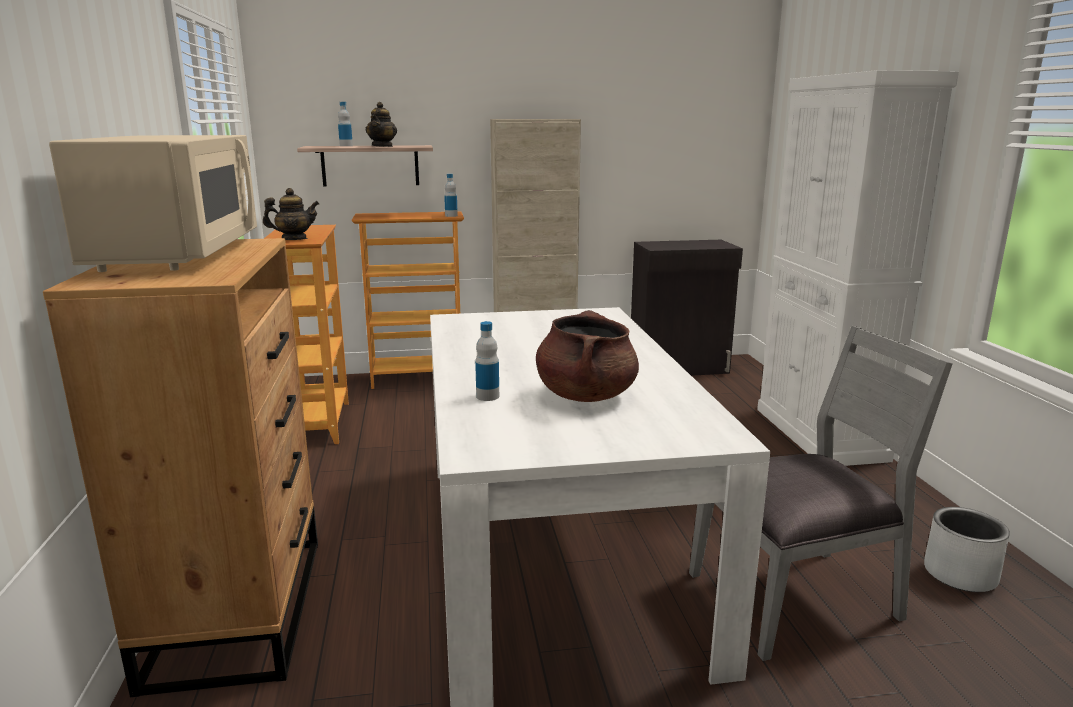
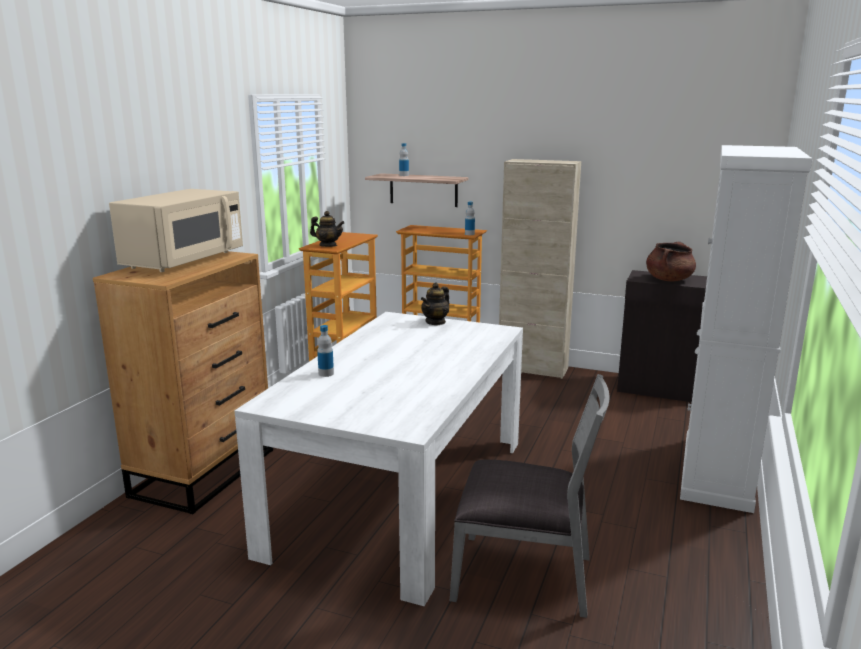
camera: 30 degrees right, 0 degrees up
(382, 146) = (425, 178): teapot -> teapot (435, 322)
(585, 395) = (381, 385): brown cooking pot -> brown cooking pot (669, 280)
(960, 575) = (680, 608): grey planter -> none

